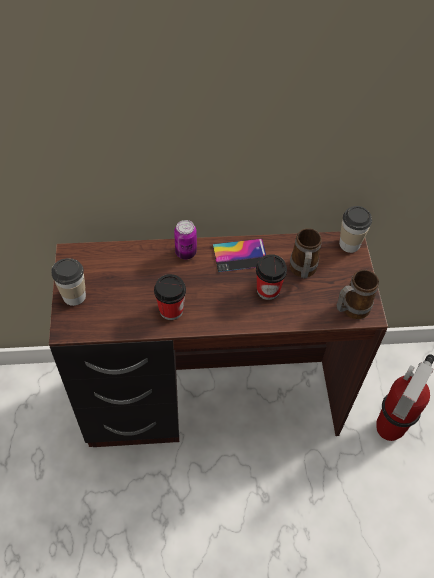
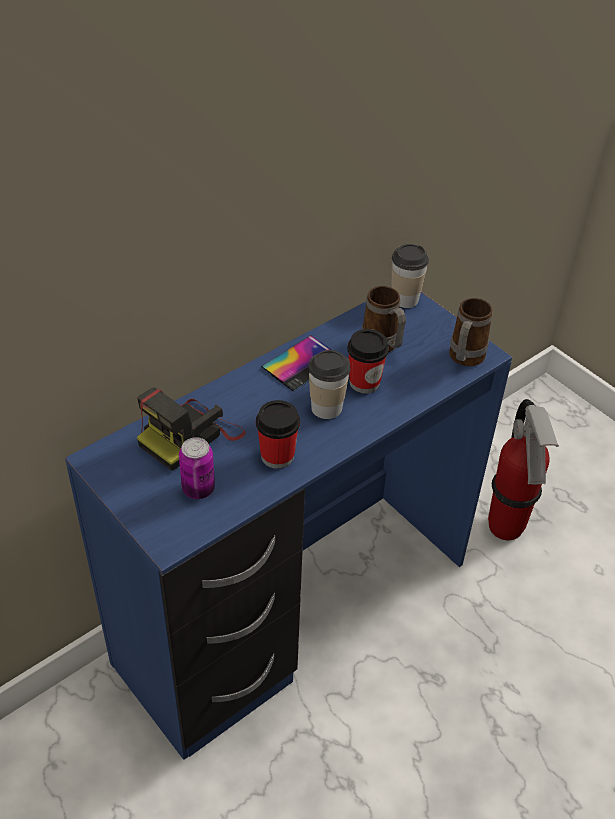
camera: 35 degrees left, 10 degrees down
(74, 296) = (145, 502): cup -> cup (326, 408)
(133, 268) = (190, 436): none -> camera
(186, 252) = (238, 390): can -> can (198, 489)
(212, 403) = (297, 614): brown desk -> blue desk

